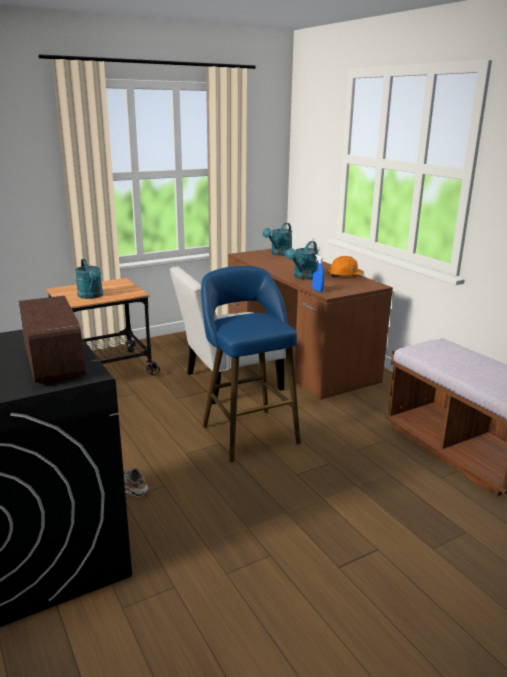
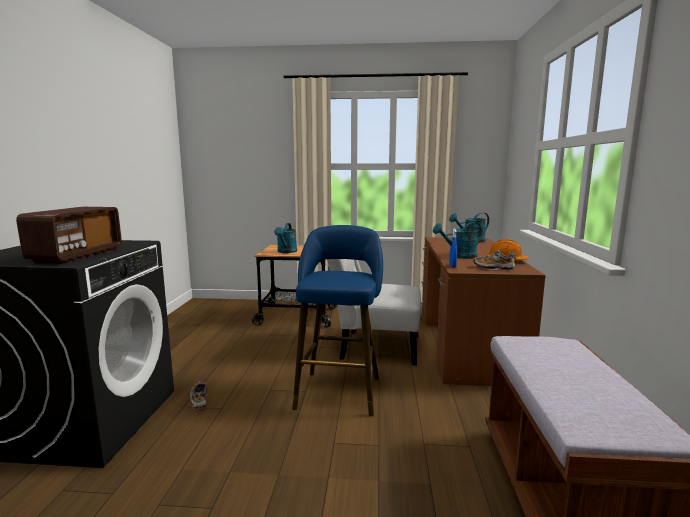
camera: 35 degrees right, 10 degrees down
(349, 287) = (493, 268): none -> shoe

